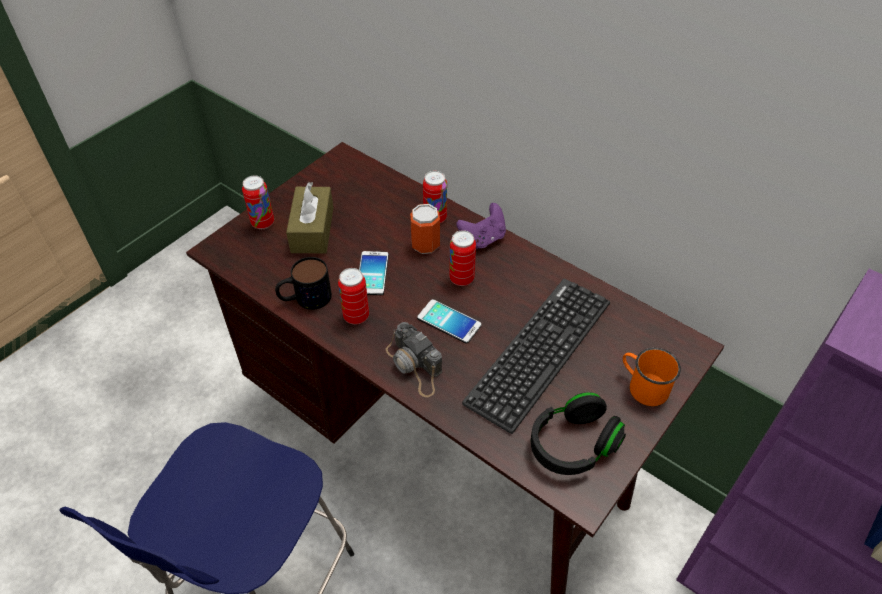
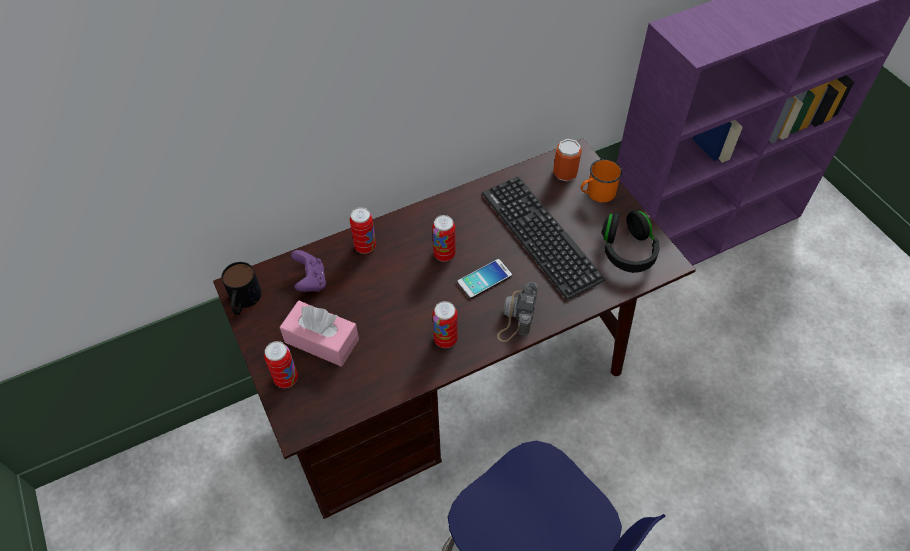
camera: 65 degrees left, 5 degrees up
(305, 298) = (404, 371): mug -> mug (243, 301)
(312, 230) = (322, 340): brown tissue box -> pink tissue box
(372, 273) = (403, 312): phone -> none
(415, 366) = (517, 316): camera -> camera turned 120 degrees clockwise
(425, 245) = (392, 264): can -> can (565, 173)
(483, 238) = (409, 224): purple game controller -> purple game controller (311, 281)

